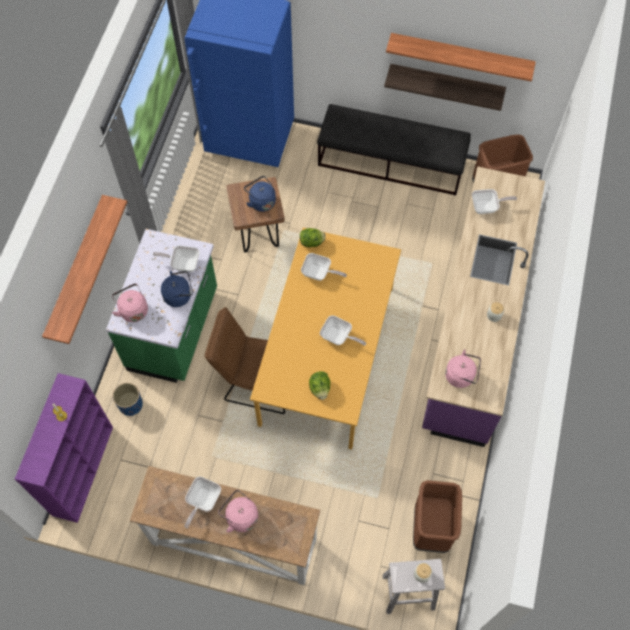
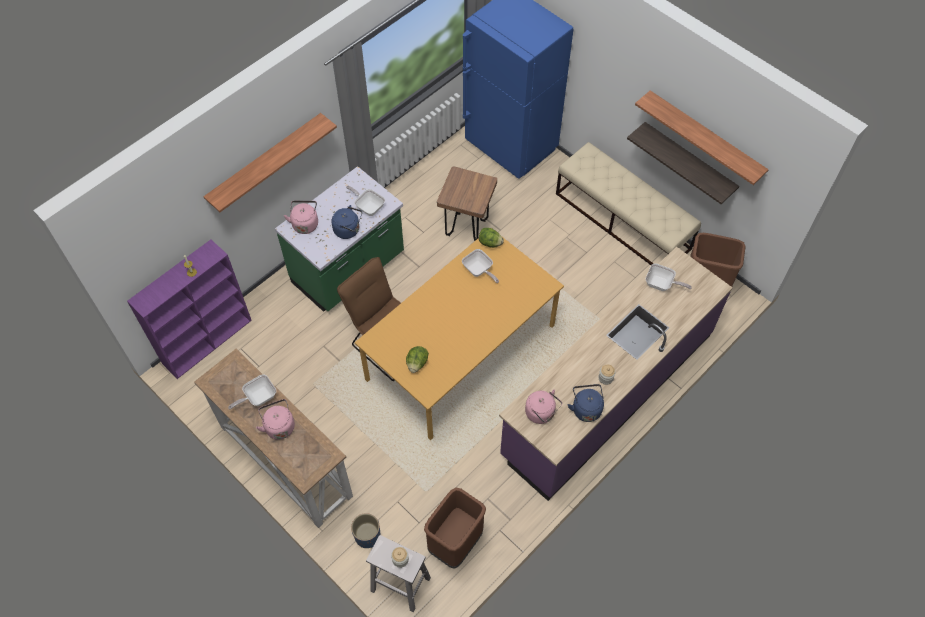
camera: 30 degrees right, 5 degrees down
(130, 405) = (276, 310): blue planter -> blue planter (367, 536)
(261, 201) = (472, 192): blue kettle -> blue kettle (586, 408)
(338, 337) = (460, 330): frying pan -> none
(391, 163) = (623, 221): black bench -> beige bench

